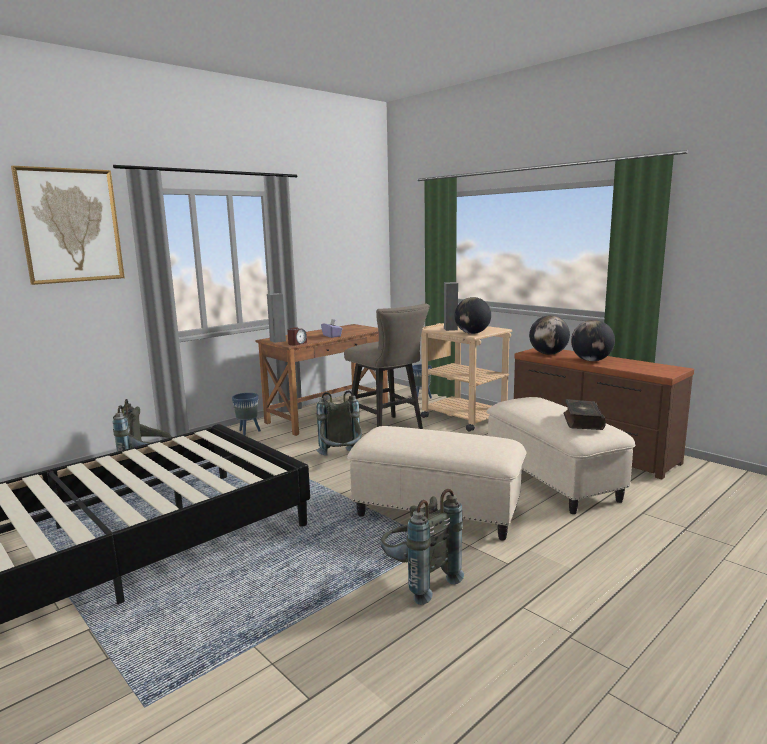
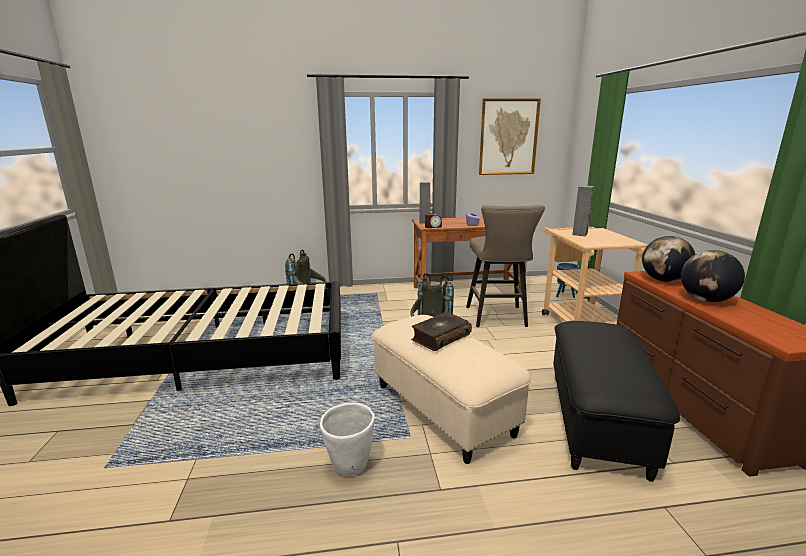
camera: 35 degrees right, 5 degrees up
(70, 226) = (279, 121): picture -> picture (508, 137)
(248, 433) = (394, 292): blue planter -> none
(418, 581) = (349, 466): grey backpack -> white planter
(472, 333) = (593, 242): globe -> none
(553, 480) = (598, 422): beige ottoman -> black ottoman
(582, 421) = (622, 370): book -> book (440, 337)

